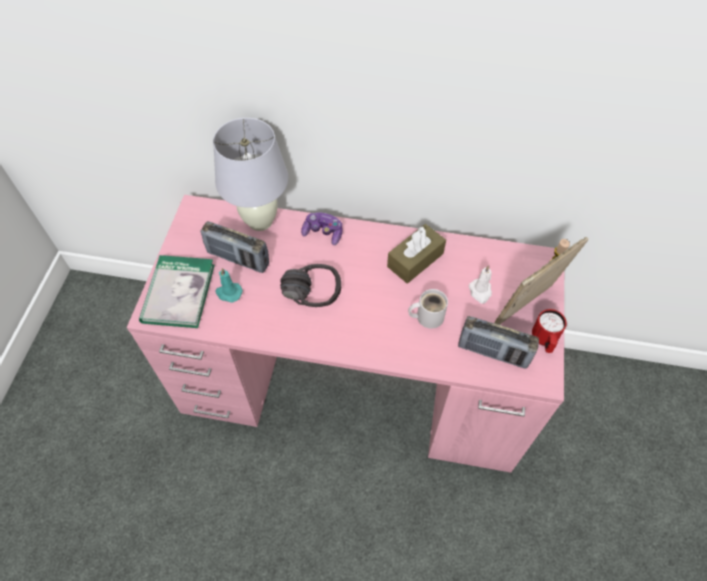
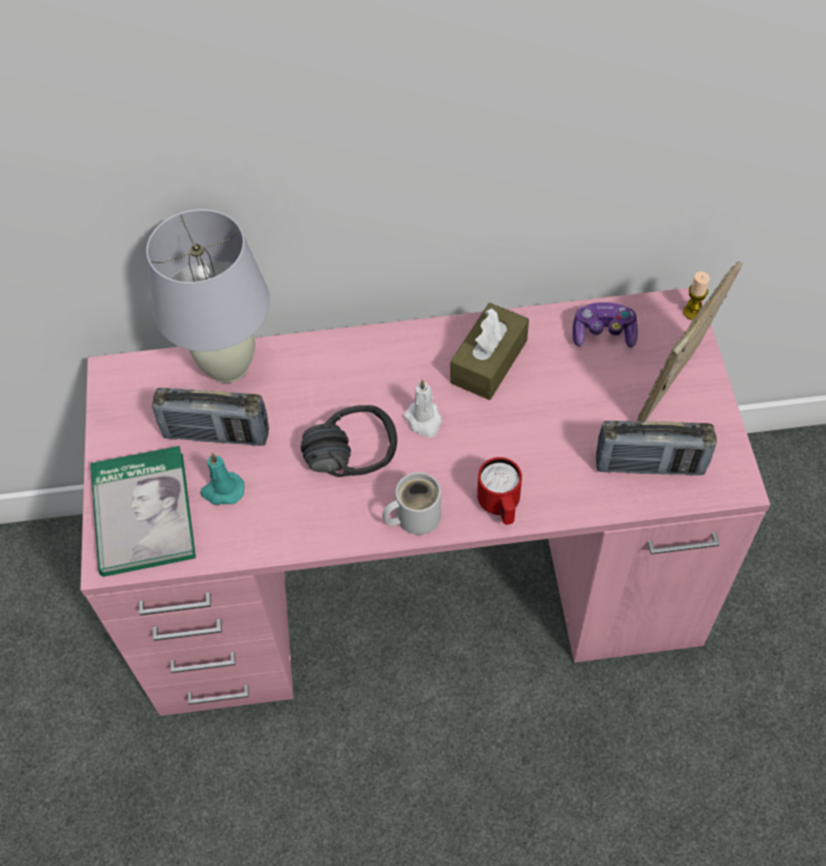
camera: 15 degrees left, 0 degrees up
(323, 233) = (334, 358): game controller -> game controller (603, 333)
(427, 316) = (536, 440): white mug -> white mug (414, 516)
(480, 292) = (600, 382): white candle -> white candle (424, 420)
(544, 340) = (715, 427): red mug -> red mug (500, 507)

